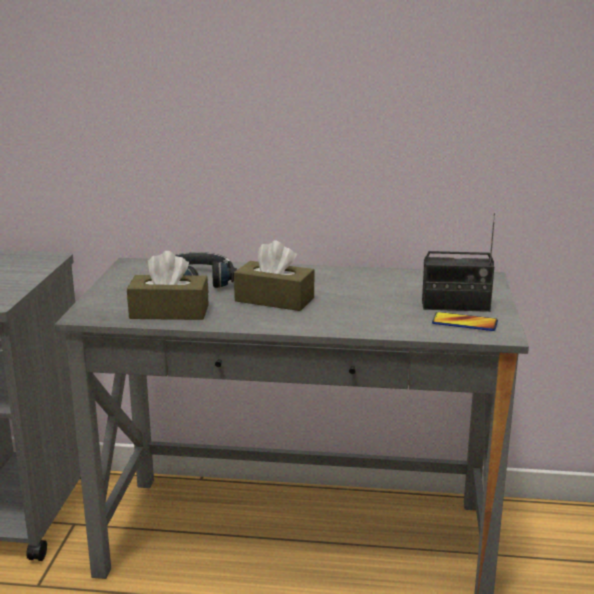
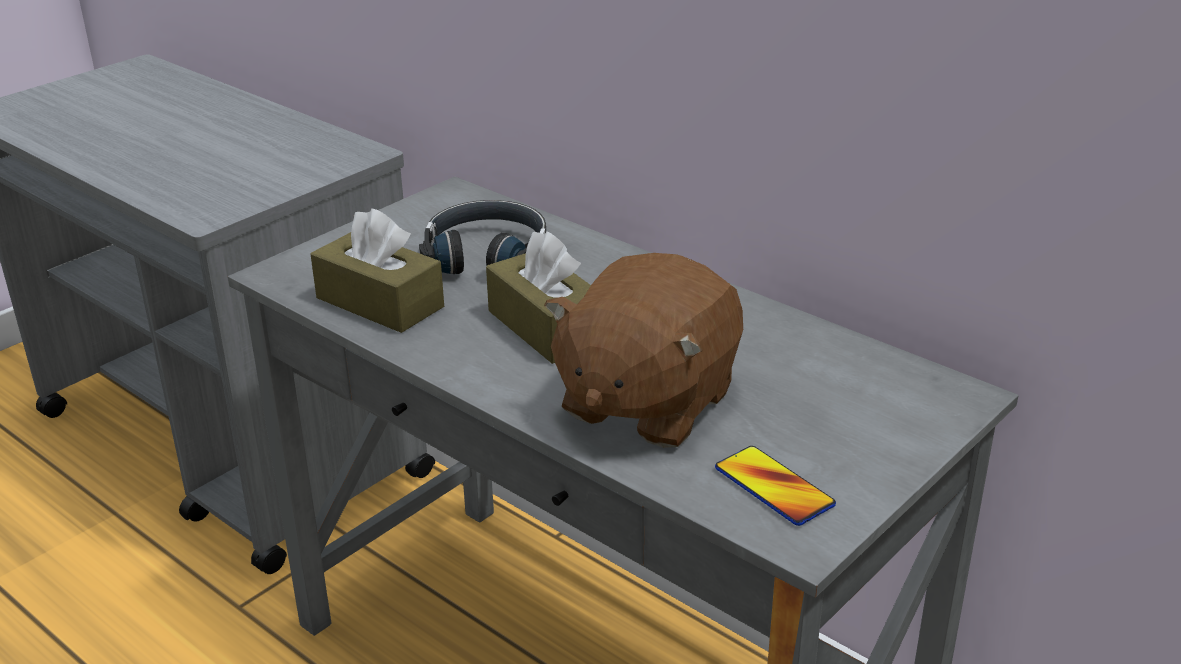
camera: 35 degrees right, 10 degrees up
(366, 312) = (646, 402): none -> brown plush toy
(455, 306) = (811, 443): radio -> none

